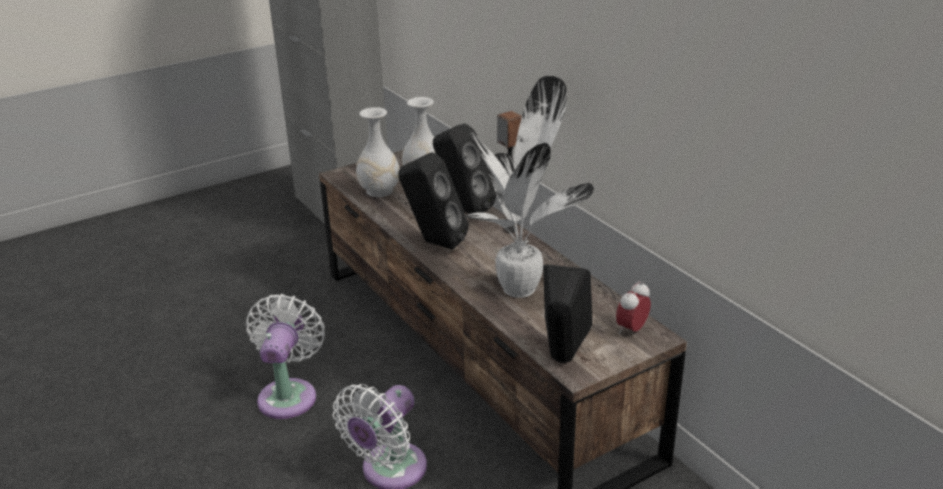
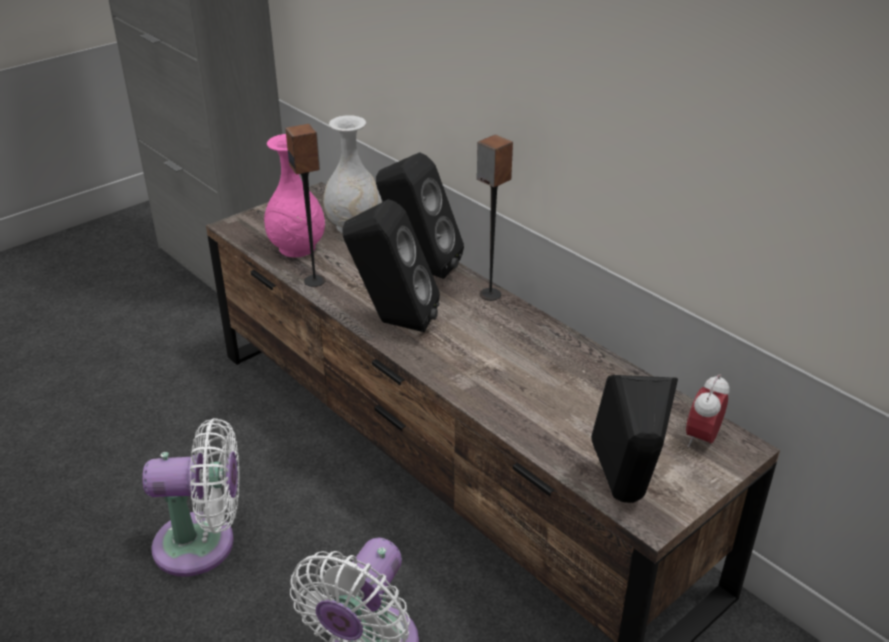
camera: 10 degrees left, 5 degrees up
(289, 394) = (203, 544): white fan -> white fan turned 90 degrees clockwise
(379, 191) = (296, 248): white vase -> pink vase
(386, 213) = (315, 281): none -> speaker
(521, 287) = (533, 383): potted plant -> none

